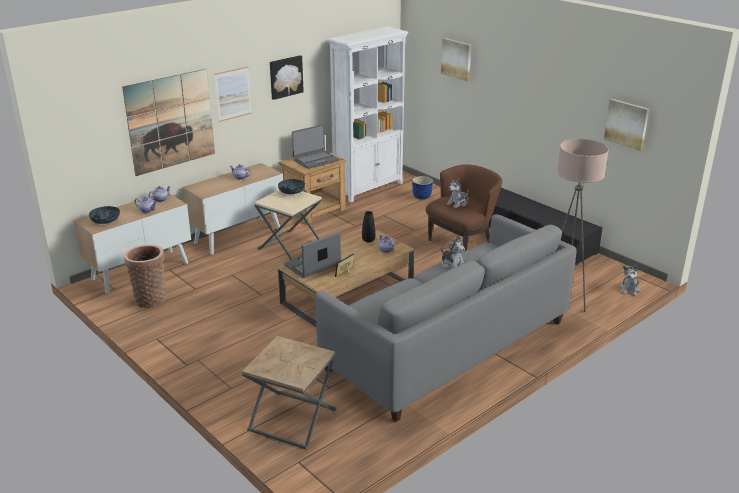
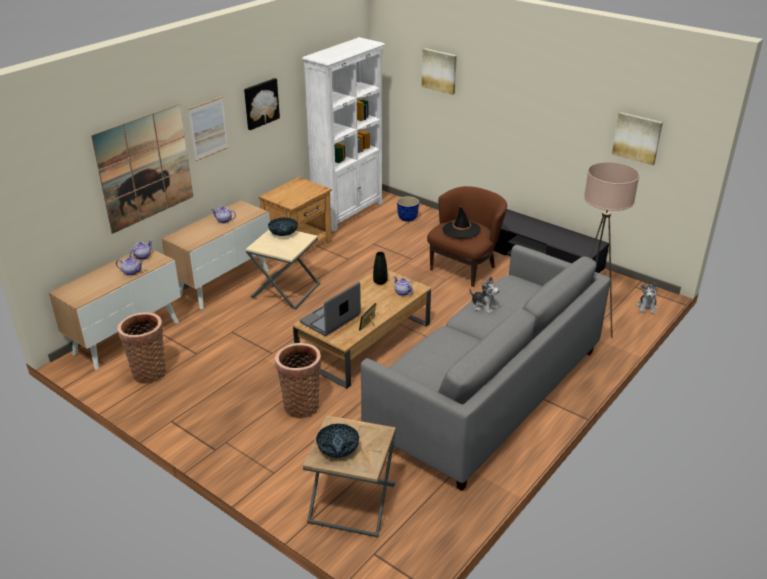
camera: 10 degrees left, 5 degrees up
(105, 222) = (87, 291): bowl -> bowl (338, 449)
(273, 338) = (301, 405): none -> basket
(315, 160) = (298, 191): laptop -> none
(457, 203) = (461, 230): plush toy -> black hat

